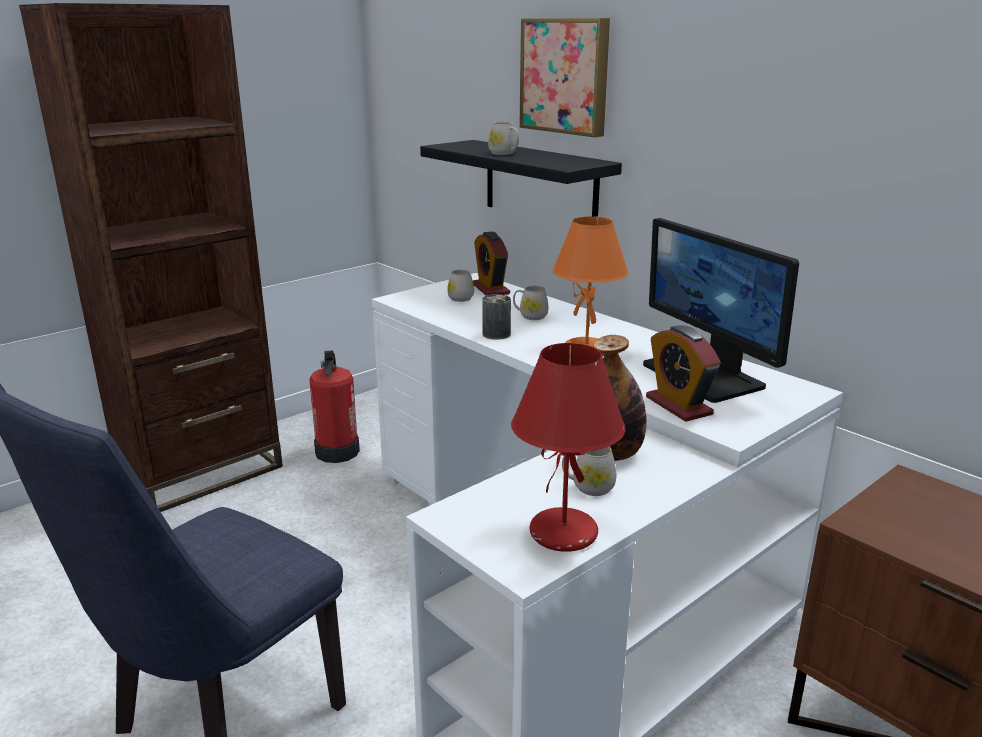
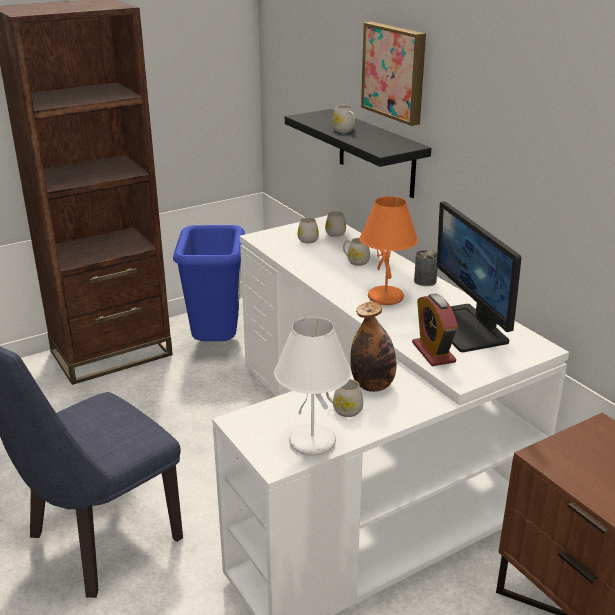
camera: 10 degrees right, 5 degrees up
(337, 451) = (216, 346): fire extinguisher -> blue trash can
(490, 289) = (334, 232): alarm clock -> white mug
(496, 334) = (322, 276): can -> can (425, 281)
(563, 534) = (311, 442): red table lamp -> white table lamp

